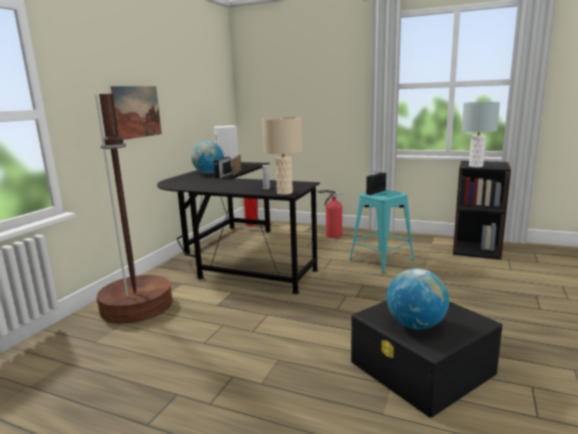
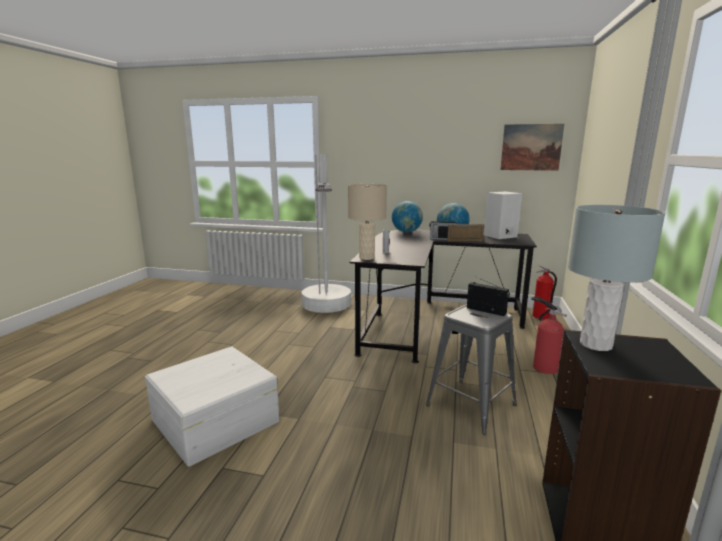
camera: 80 degrees right, 0 degrees up
(137, 112) = (401, 168): picture -> picture (531, 147)
(137, 306) = (326, 304): brown floor lamp -> white floor lamp
(381, 260) = (471, 405): turquoise stool -> grey stool
(415, 325) = (200, 370): globe -> globe (406, 232)
(422, 368) = (214, 420): black storage box -> white storage box

